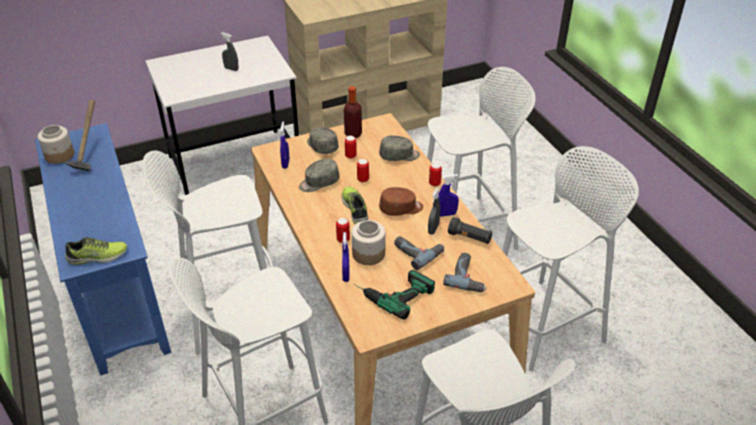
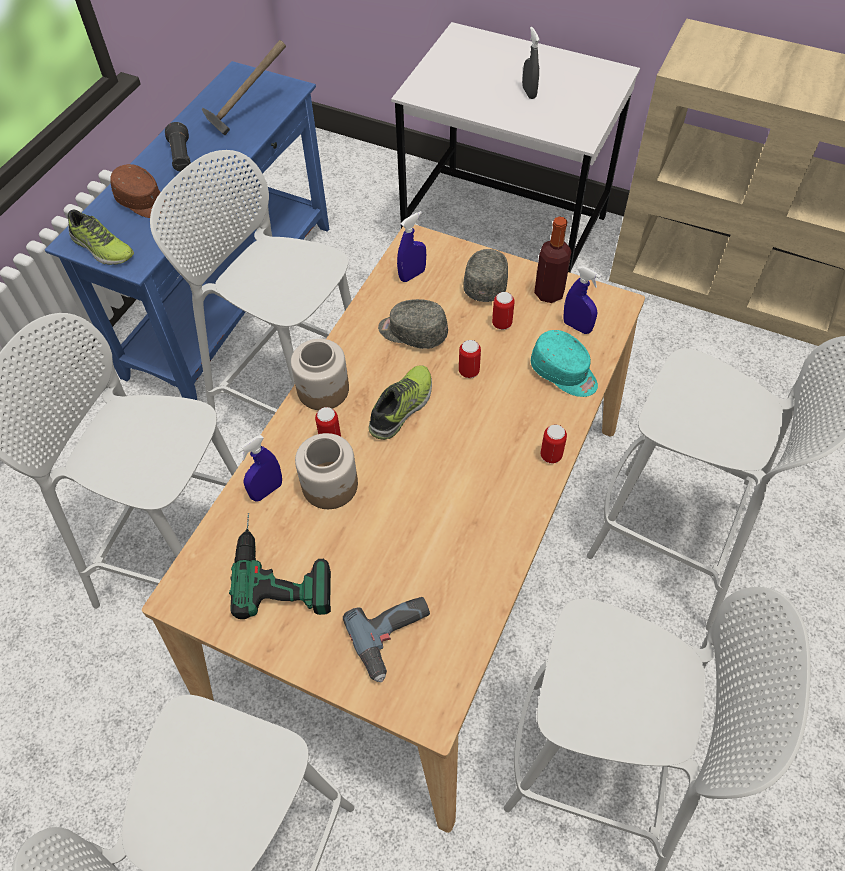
camera: 50 degrees right, 15 degrees up
(60, 155) = (225, 97): jar -> jar (323, 390)
(399, 156) = (564, 373): grey cap -> turquoise cap
(401, 208) = (456, 455): brown cap -> brown cap (143, 202)
(417, 251) = (387, 538): power drill -> none
(433, 229) = (452, 523): grey spray bottle -> none
(446, 214) = (500, 517): blue spray bottle -> blue spray bottle (577, 327)
(470, 238) = (479, 582): black flashlight -> black flashlight (181, 157)

